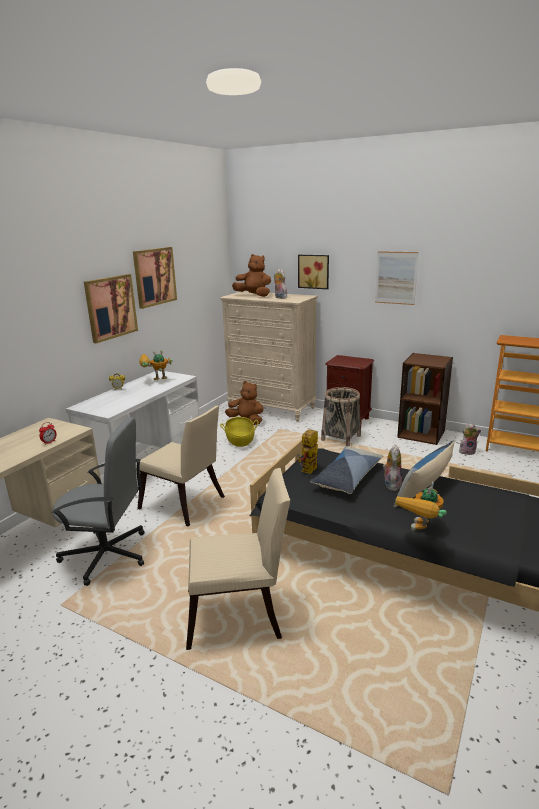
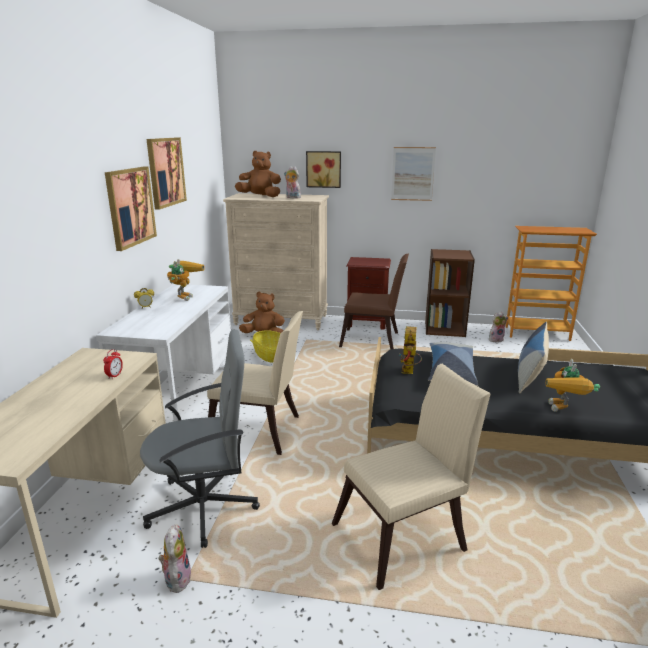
camera: 20 degrees left, 0 degrees up
(155, 382) = (184, 296): toy robot -> toy robot turned 135 degrees clockwise
(341, 438) = (374, 341): basket -> brown chair
(391, 484) = (497, 373): plush toy -> plush toy (176, 578)

